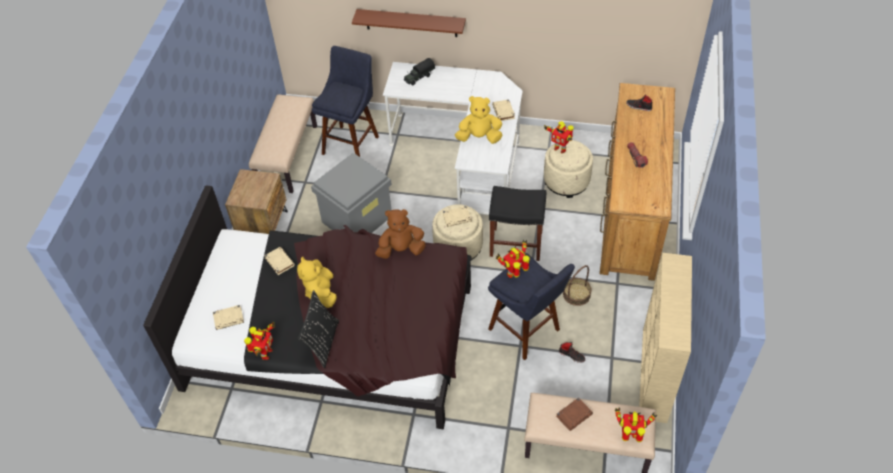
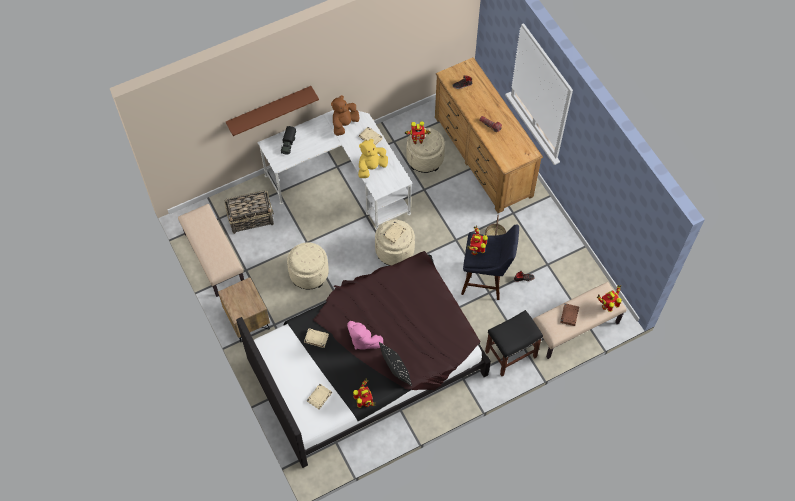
camera: 40 degrees left, 10 degrees up
(321, 292) = (363, 340): yellow plush toy -> pink plush toy
(352, 142) = (251, 218): blue stool -> basket
(357, 218) = (309, 273): grey storage box -> beige ottoman
(401, 250) = (387, 279): brown plush toy -> brown plush toy (344, 124)
(515, 244) = (429, 225): black stool -> black stool (510, 355)
(654, 375) = (579, 259): beige bookcase -> none

